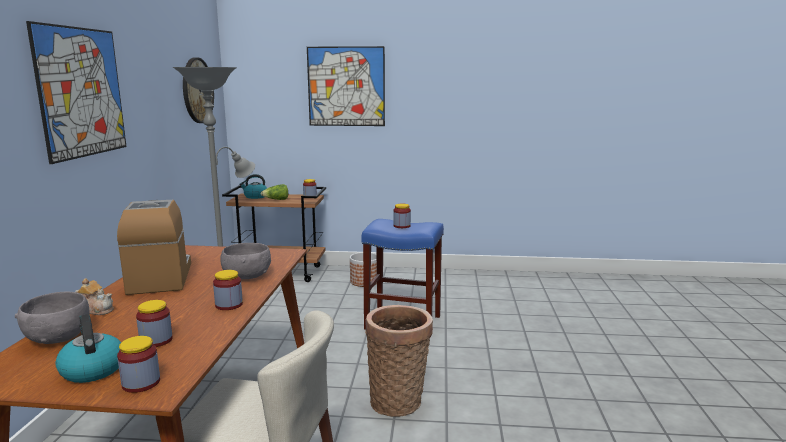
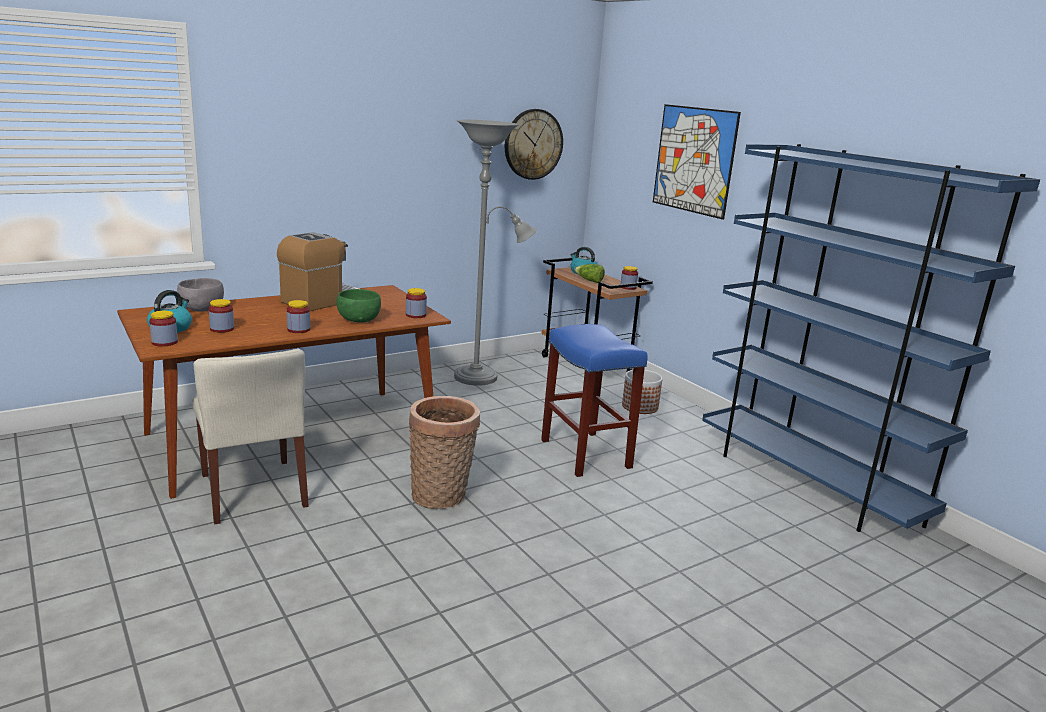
camera: 50 degrees right, 5 degrees up
(82, 92) = (347, 137): picture -> none
(97, 310) = (249, 304): teapot -> none
(246, 276) = (358, 320): grey bowl -> green bowl
(402, 226) = (593, 337): jar -> jar (416, 315)
(510, 279) = (807, 483): none -> blue bookcase

